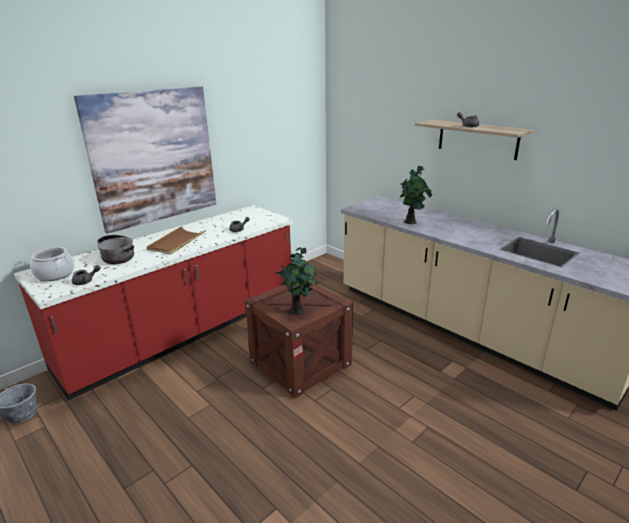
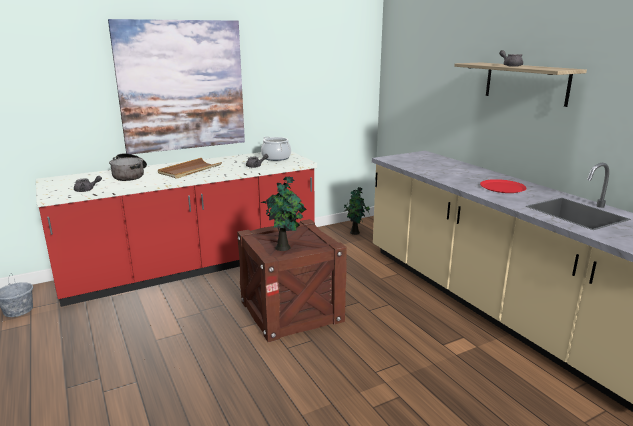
camera: 15 degrees right, 5 degrees down
(55, 274) = (66, 183): cooking pot -> cooking pot (276, 158)
(411, 222) = (441, 174): potted plant -> potted plant (355, 233)
(469, 231) = (502, 187): none -> red plate

